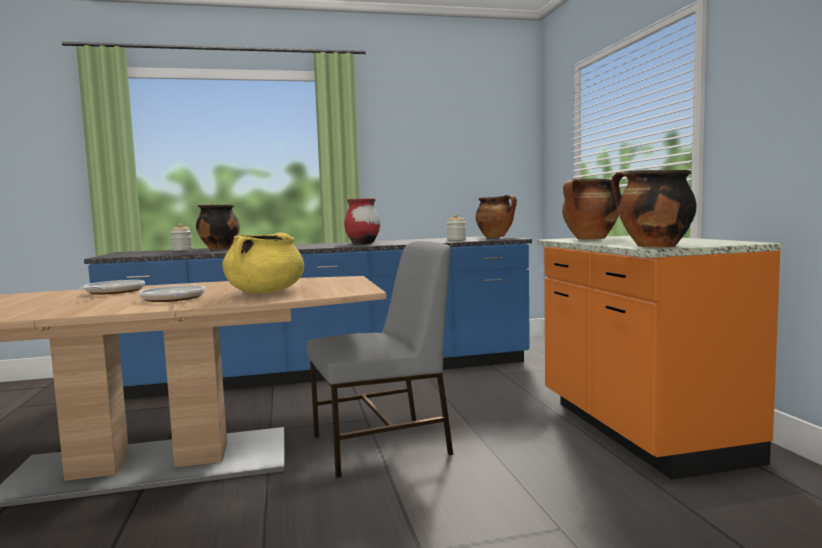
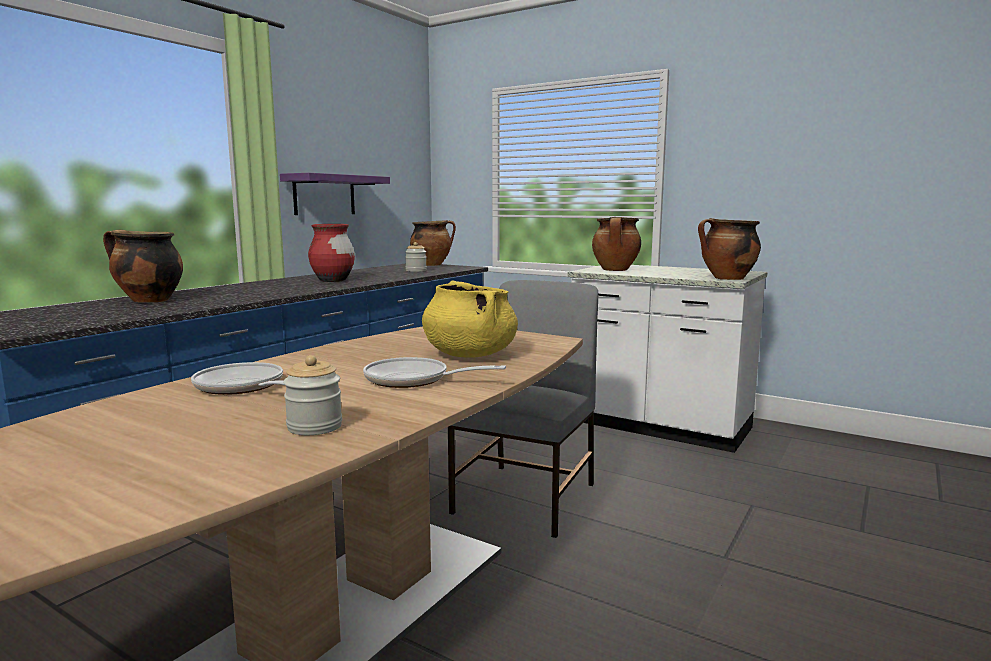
camera: 45 degrees left, 5 degrees up
(182, 250) = (85, 307): jar -> jar (314, 427)
(411, 178) = (324, 195): none -> purple shelf
(638, 431) = (659, 427): orange counter -> white counter

